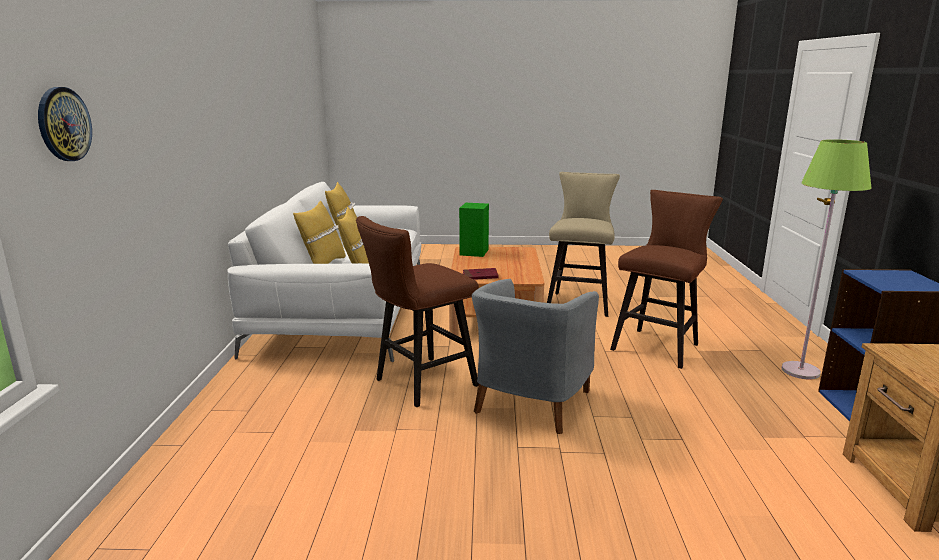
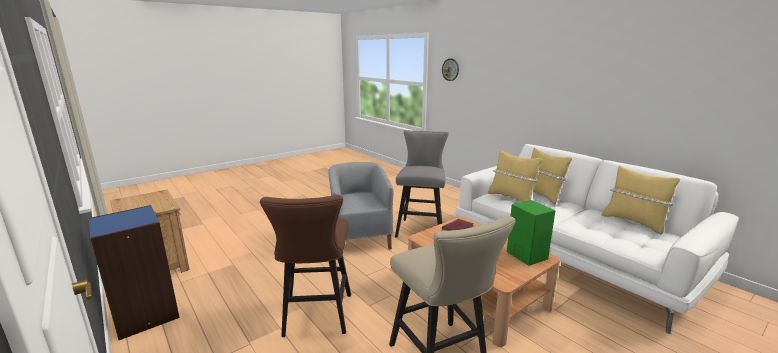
camera: 140 degrees right, 0 degrees up
(419, 384) = (421, 228): brown stool -> grey stool
(800, 371) = (184, 339): green floor lamp -> none

